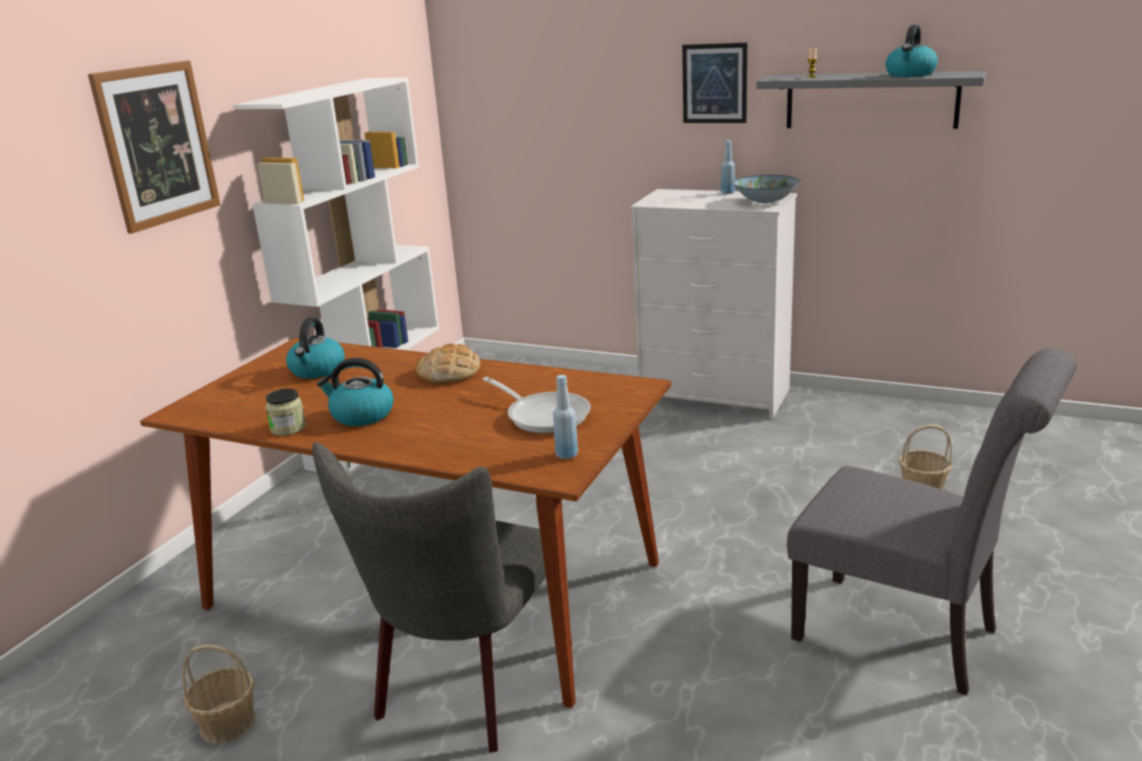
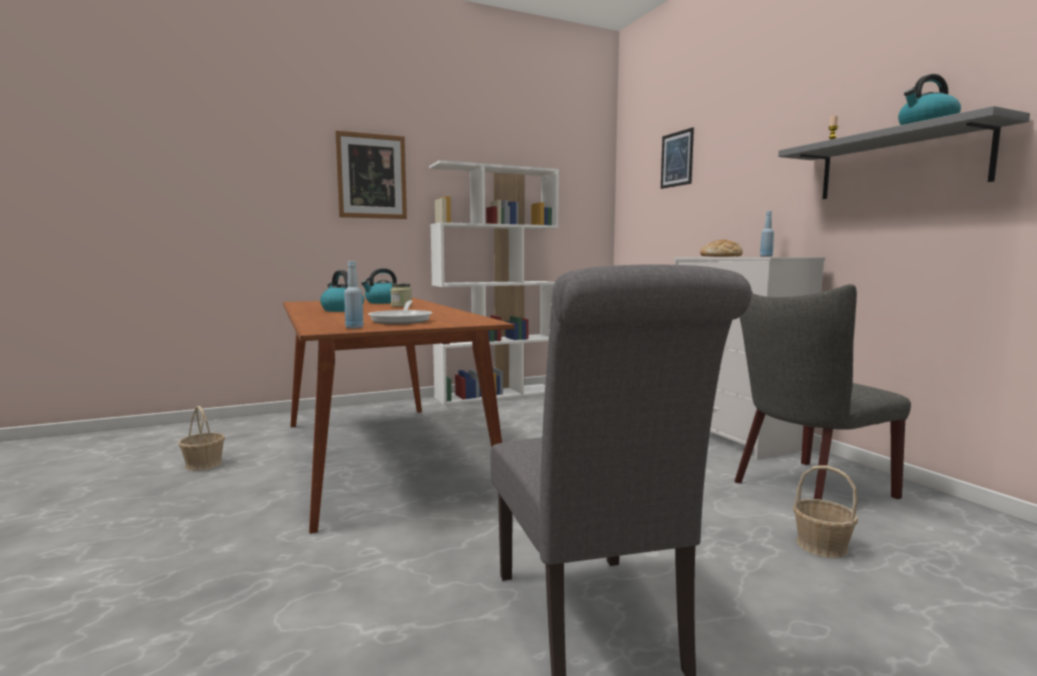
camera: 40 degrees right, 15 degrees down
(288, 428) = (307, 308): jar -> jar (401, 306)
(449, 372) = (425, 308): bread -> bread (721, 256)
(467, 688) = (295, 499): grey chair -> grey chair (805, 490)
(714, 83) = (770, 167): picture -> picture (677, 159)
(765, 201) = (779, 256): bowl -> none

